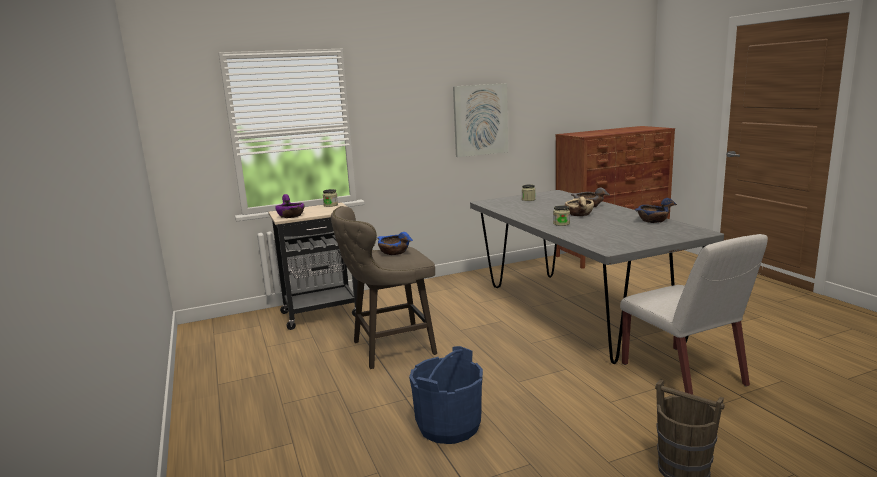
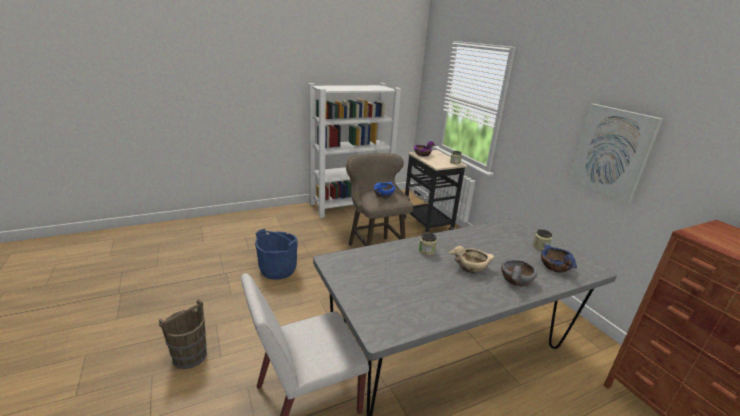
camera: 85 degrees right, 10 degrees up
(217, 375) = (350, 205): none -> white bookcase
(653, 220) = (440, 311): blue bowl -> blue bowl (554, 266)

